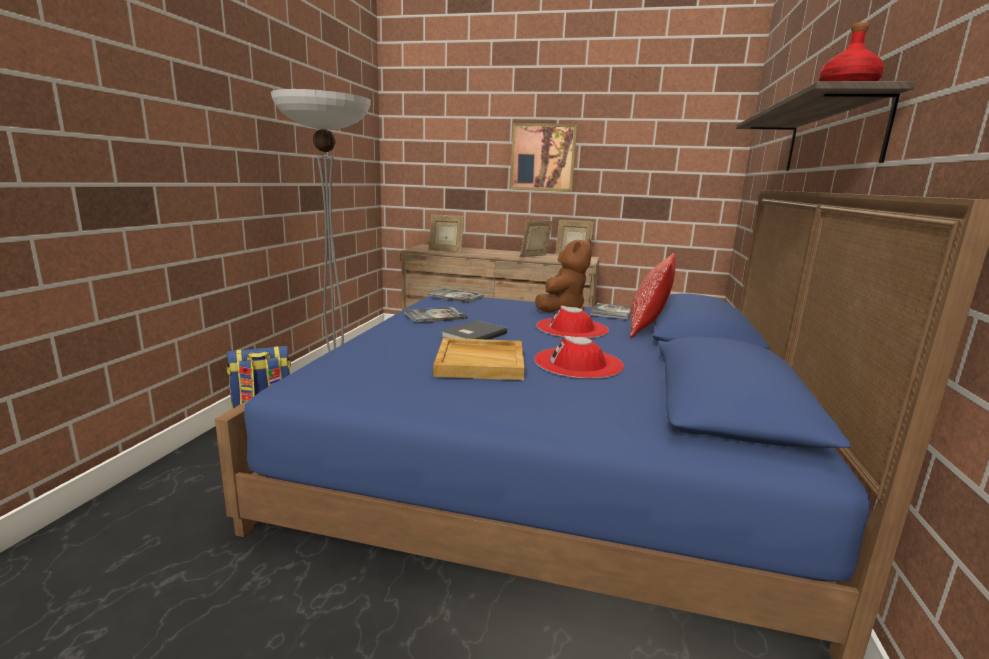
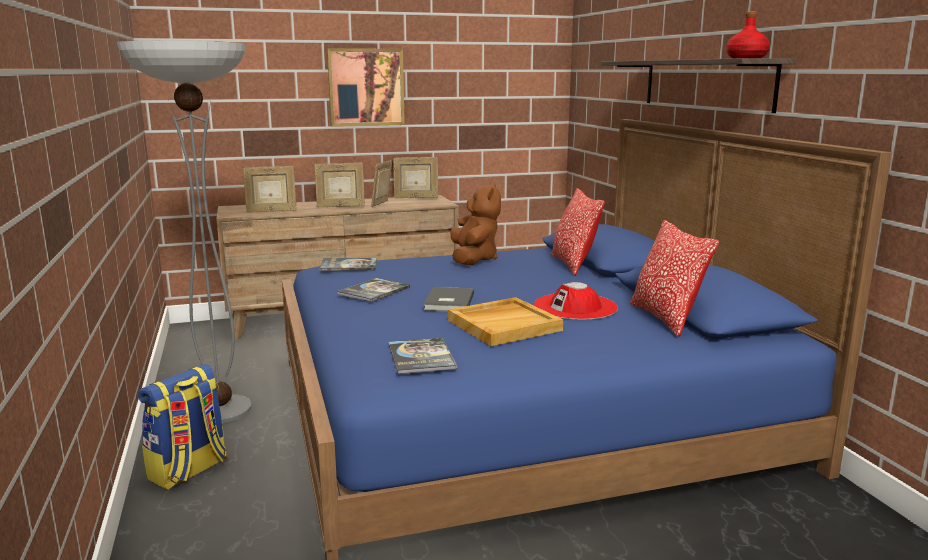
camera: 30 degrees left, 0 degrees up
(500, 254) = (340, 207): none -> picture frame
(572, 328) = (517, 277): red hat -> none
(611, 312) = (520, 254): book -> book (421, 357)
(657, 396) = (666, 318): none -> pillow

